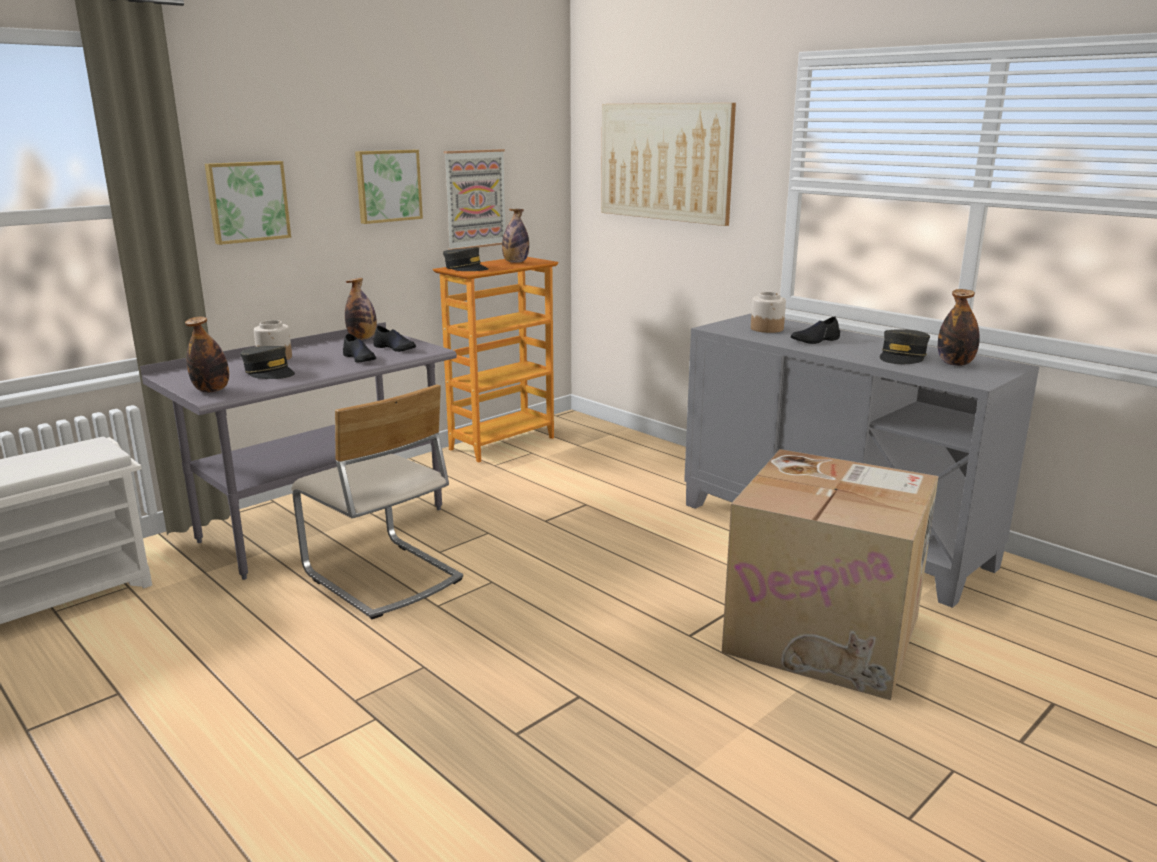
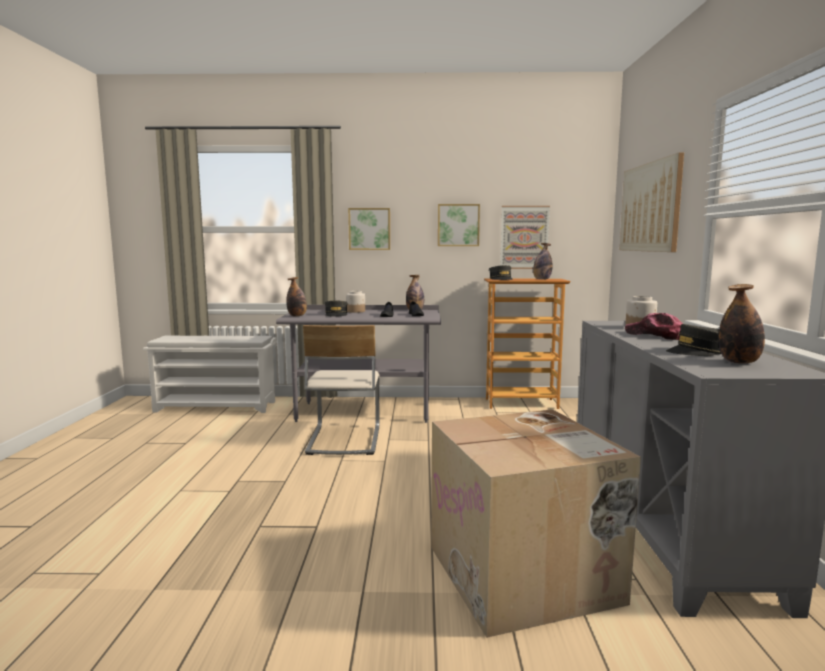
camera: 45 degrees right, 10 degrees down
(815, 340) = (655, 335): black shoe -> cap

